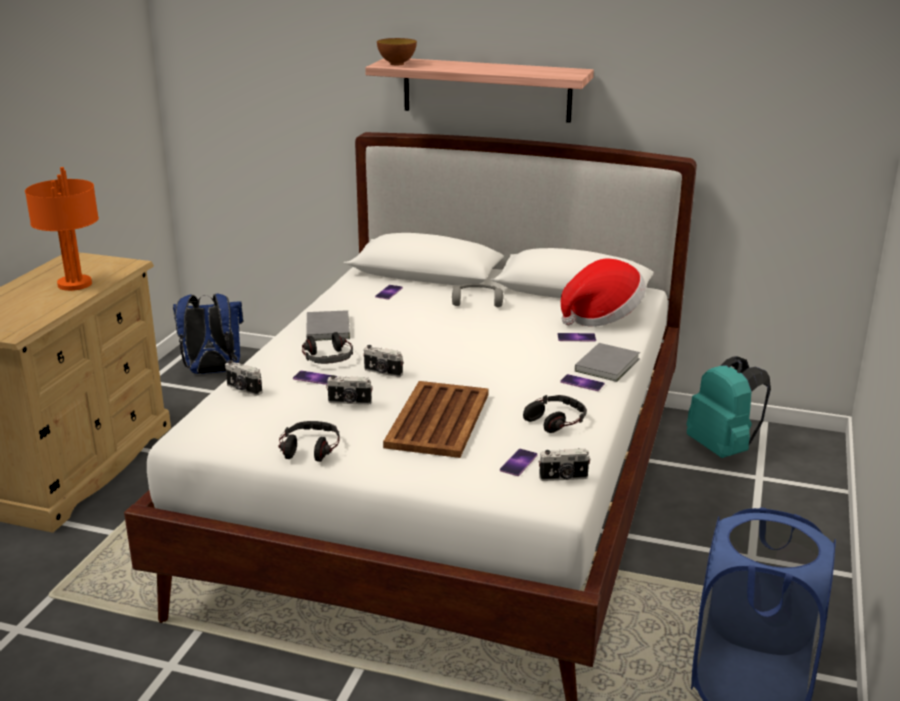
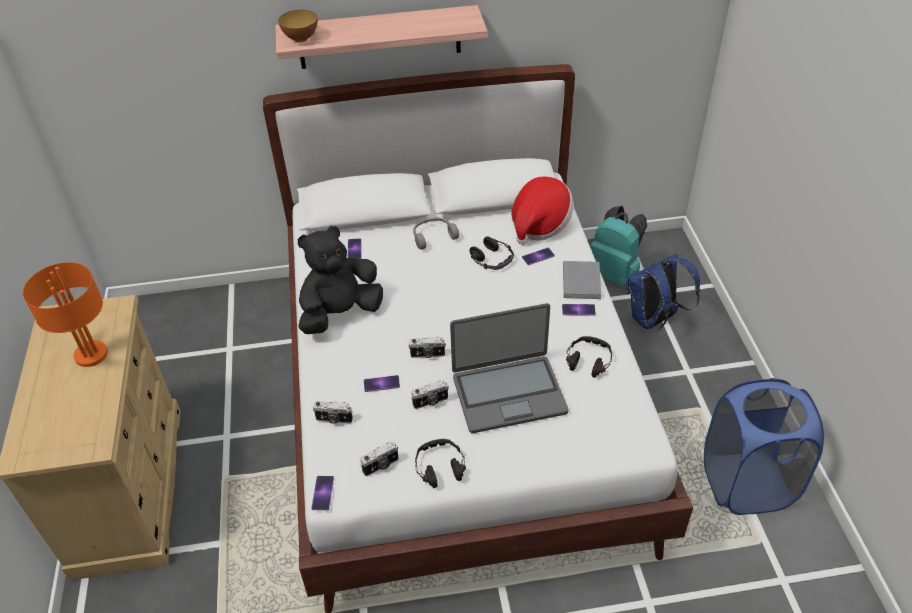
camera: 25 degrees left, 20 degrees up
(212, 371) = (167, 331): blue backpack -> blue backpack (653, 320)
(328, 357) = (370, 352): headphones -> headphones (492, 258)
(329, 328) = (340, 313): grey book -> black plush toy
(439, 419) = (508, 393): brown tray -> laptop
(518, 462) = (596, 418): phone -> phone (323, 493)
(563, 478) = (636, 421): camera -> camera (381, 466)

